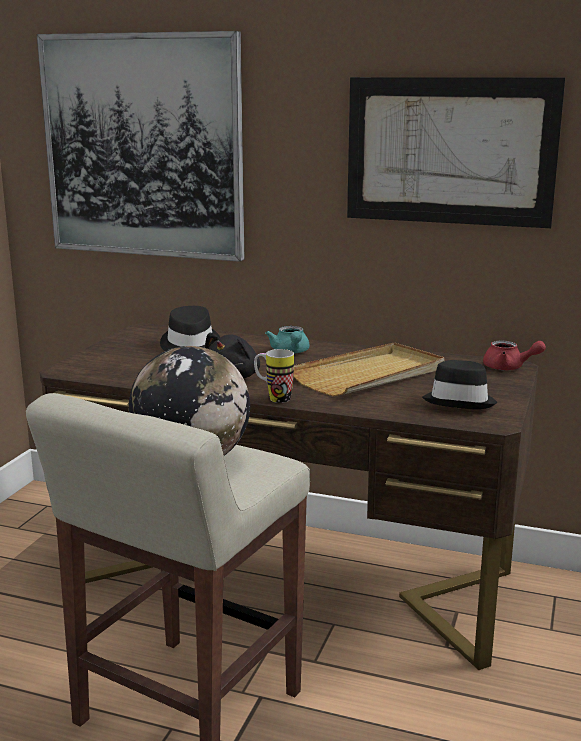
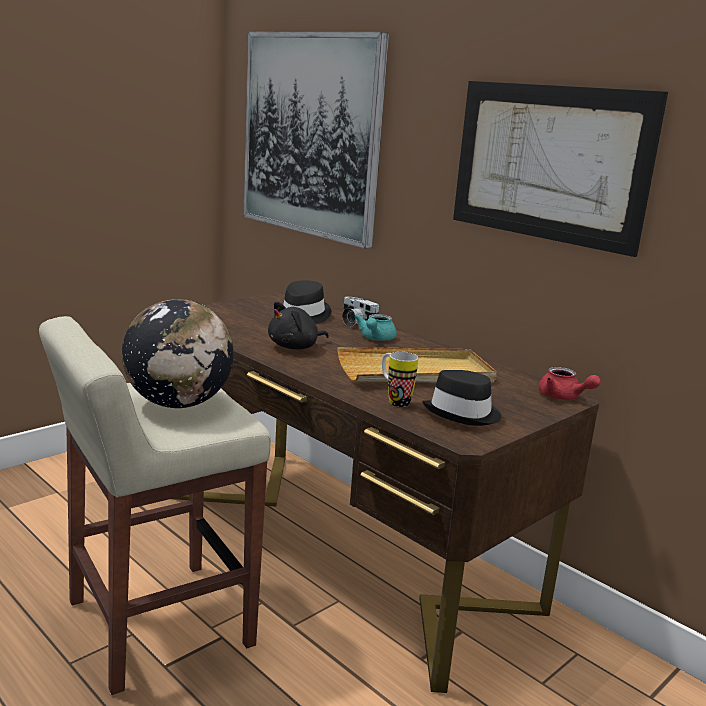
camera: 25 degrees right, 0 degrees up
(251, 342) = (355, 324): none -> camera
(273, 398) = (300, 370): mug -> mug (394, 400)

